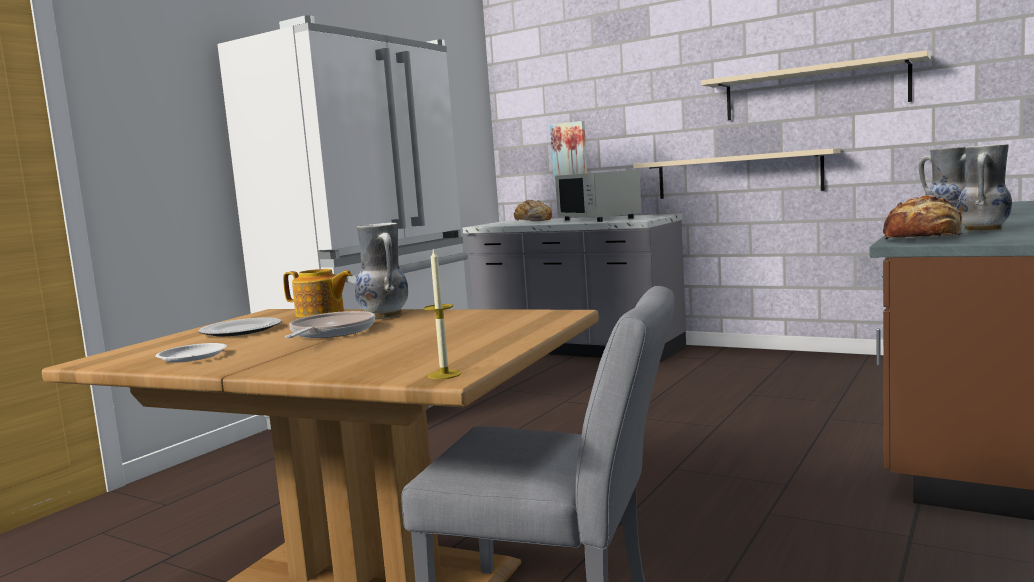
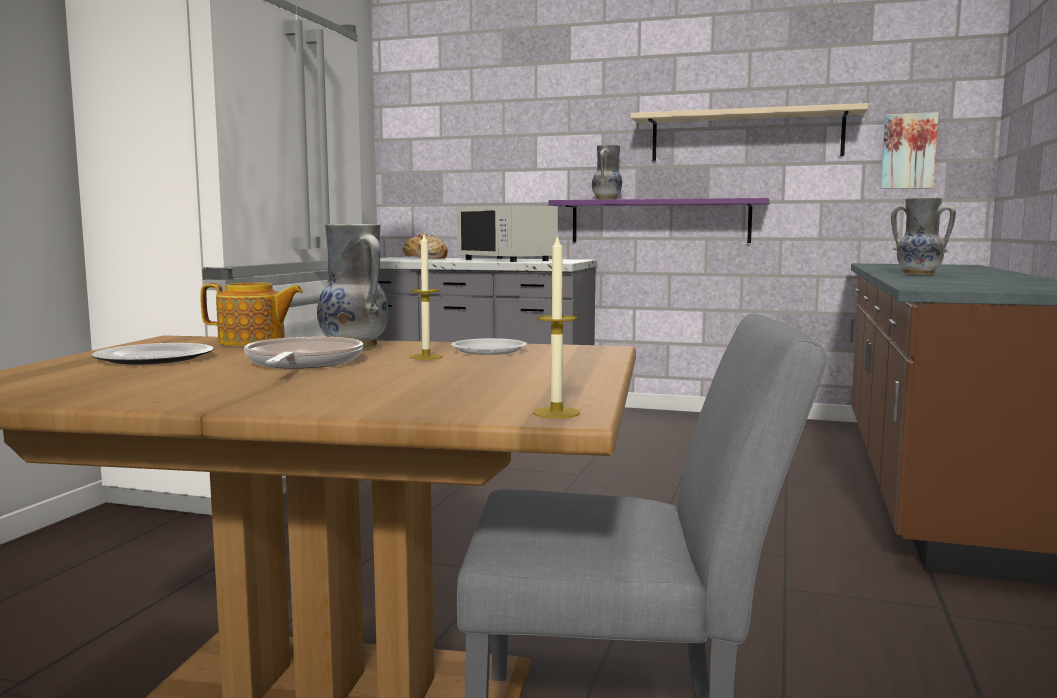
camera: 15 degrees left, 0 degrees up
(192, 357) = (115, 388): white plate -> white plate (488, 351)
(422, 325) = (426, 357): none -> candle
(569, 150) = (469, 180): picture -> picture (908, 151)
(737, 175) = (659, 221): beige shelf -> purple shelf
(923, 239) = (940, 286): bread -> none
(984, 230) = (983, 282): vase -> vase (607, 199)

